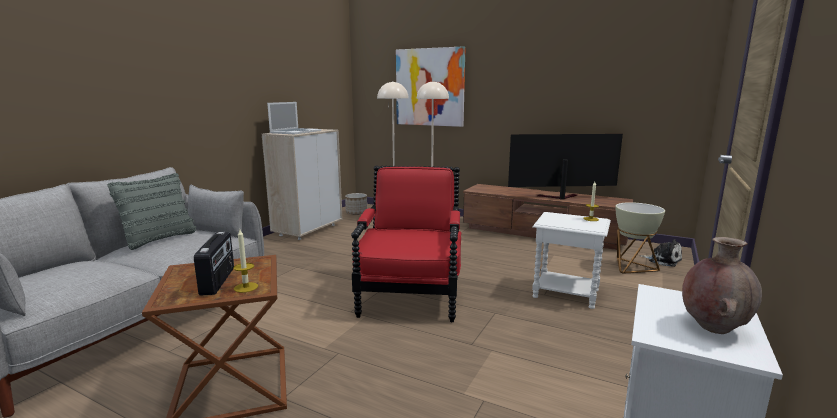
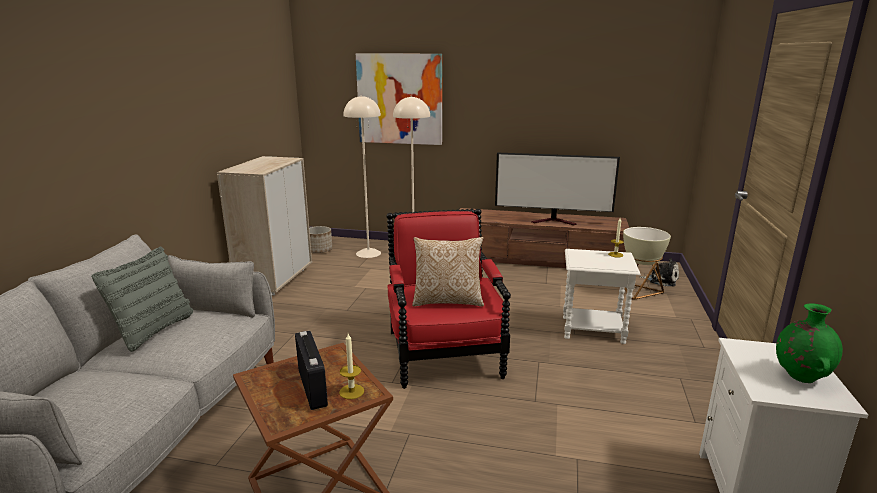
camera: 15 degrees left, 5 degrees up
(295, 132) = (256, 166): laptop -> none
(406, 242) = (447, 301): none -> pillow
(558, 197) = (554, 221): television -> television turned 150 degrees counterclockwise
(713, 327) = (800, 377): brown vase -> green vase

